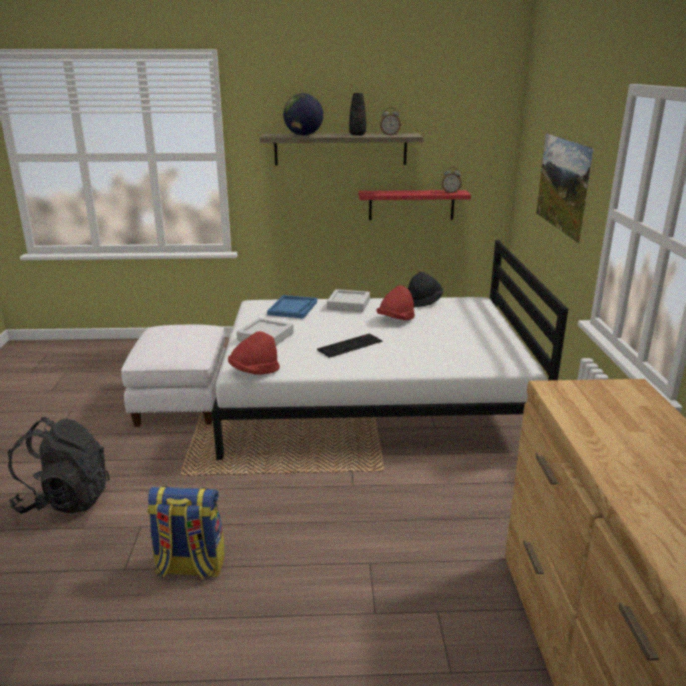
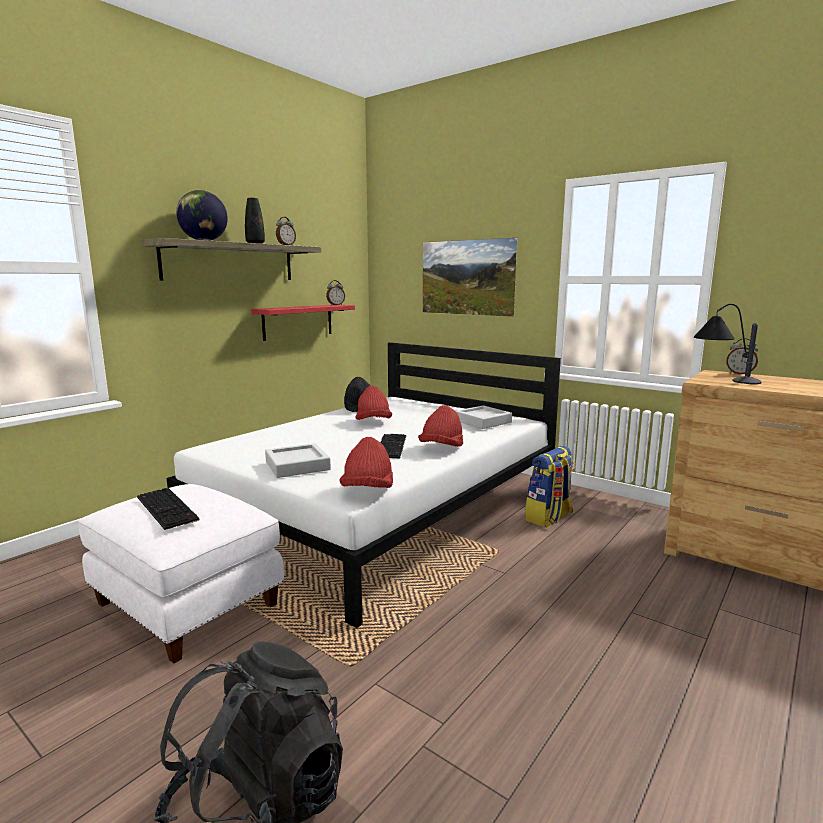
camera: 50 degrees left, 10 degrees down
(166, 337) = (168, 508): none -> keyboard
(190, 567) = (551, 731): backpack -> backpack (549, 518)
(293, 308) = (259, 440): blue tray -> none
(348, 304) = (304, 424): grey tray -> grey tray (482, 421)
(377, 362) = (441, 448): none -> red hat
(568, 397) = (722, 382): none -> table lamp
(653, 399) = (740, 374): none -> alarm clock

